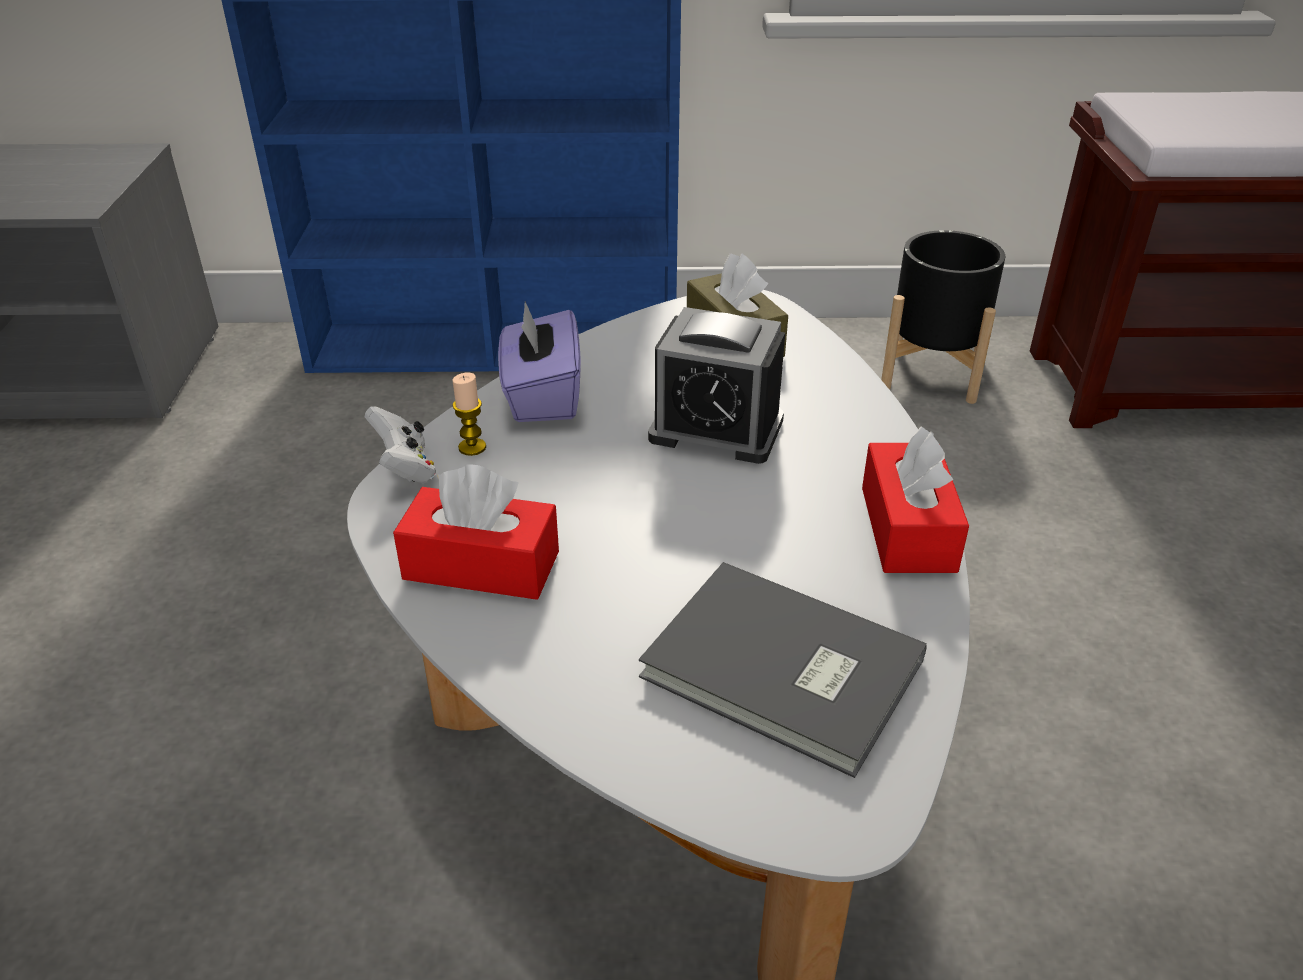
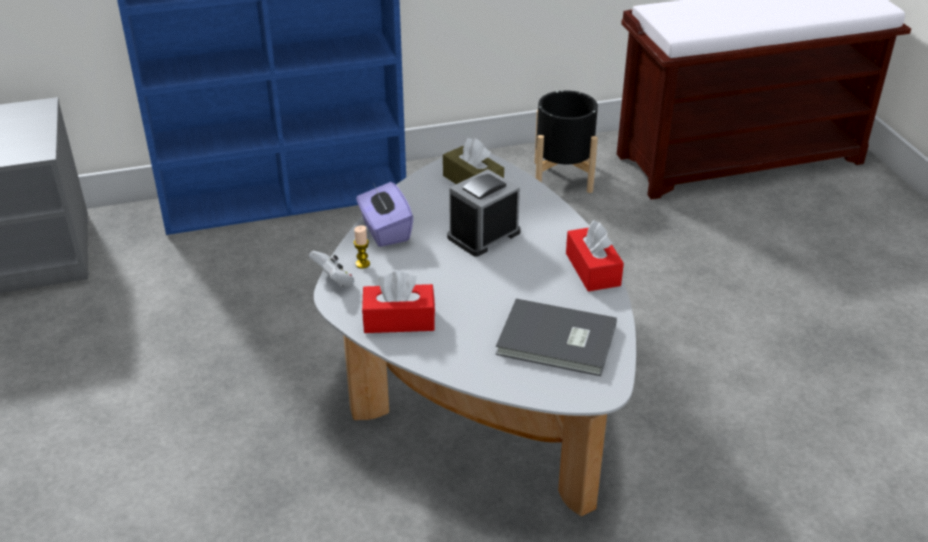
camera: 15 degrees left, 0 degrees up
(716, 429) = (483, 235): alarm clock -> alarm clock turned 135 degrees clockwise

